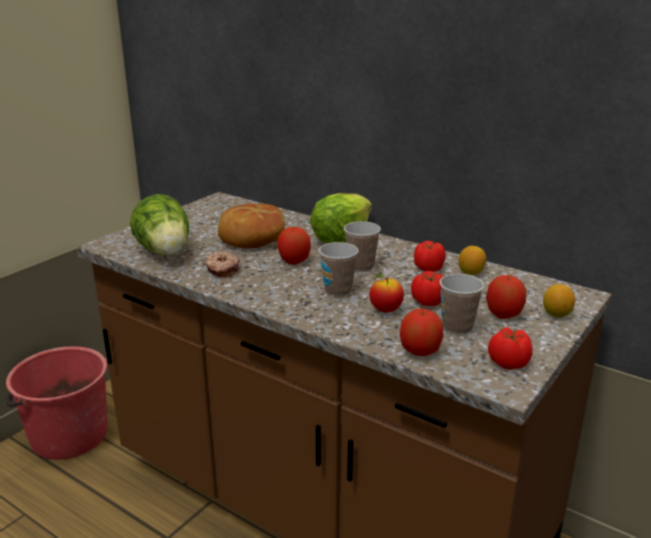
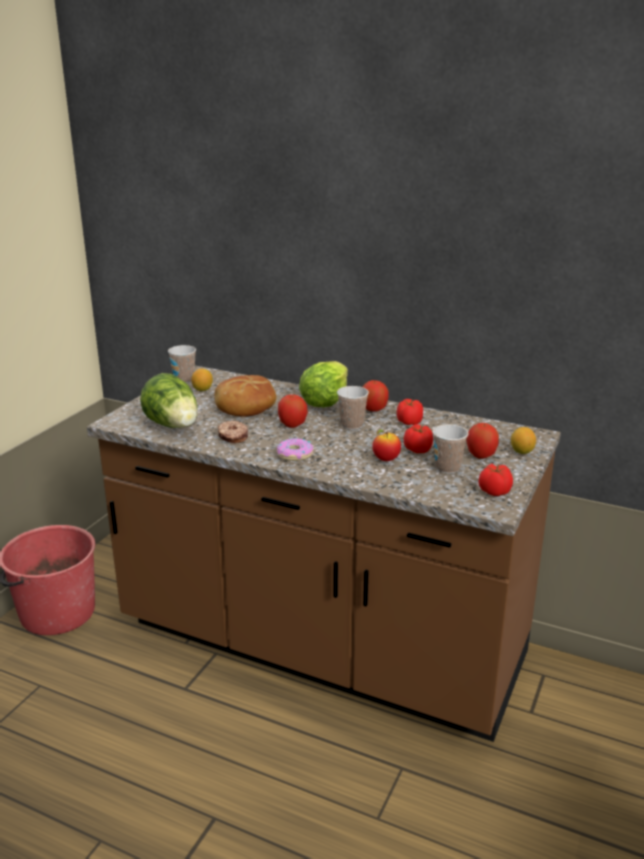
camera: 10 degrees left, 0 degrees up
(281, 296) = (294, 455): none -> donut
(338, 291) = (340, 447): cup -> cup (184, 380)
(420, 351) = (424, 489): apple -> apple (373, 409)
(471, 273) = (445, 423): lemon -> lemon (202, 389)

